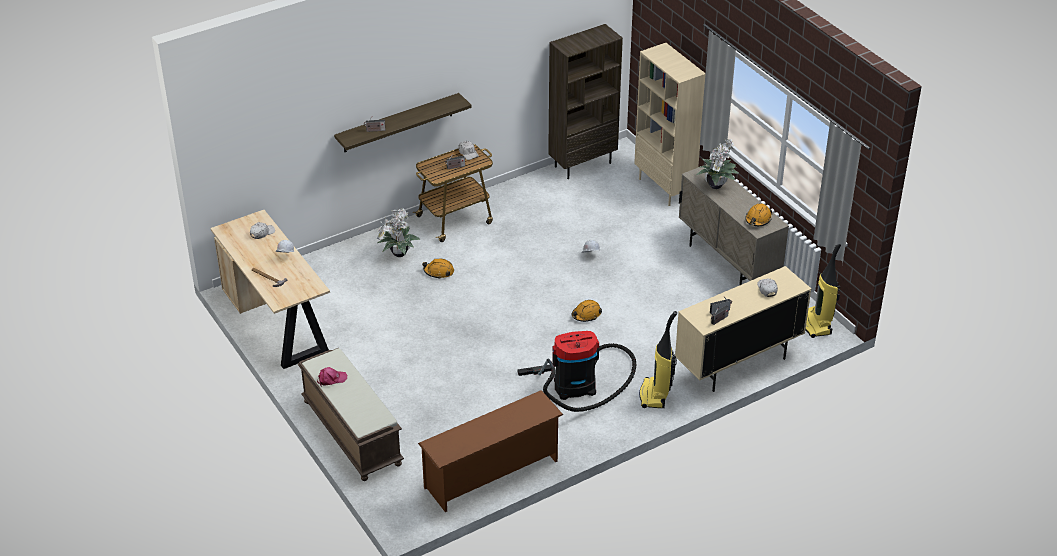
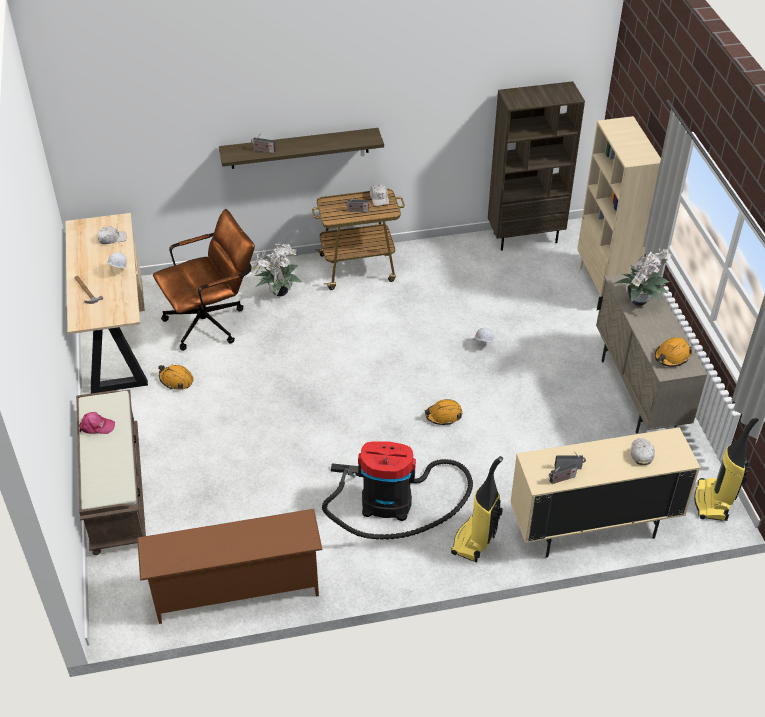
camera: 20 degrees right, 5 degrees up
(354, 290) = (212, 321): none -> brown office chair
(439, 272) = (310, 323): orange hard hat -> orange hard hat (176, 380)

